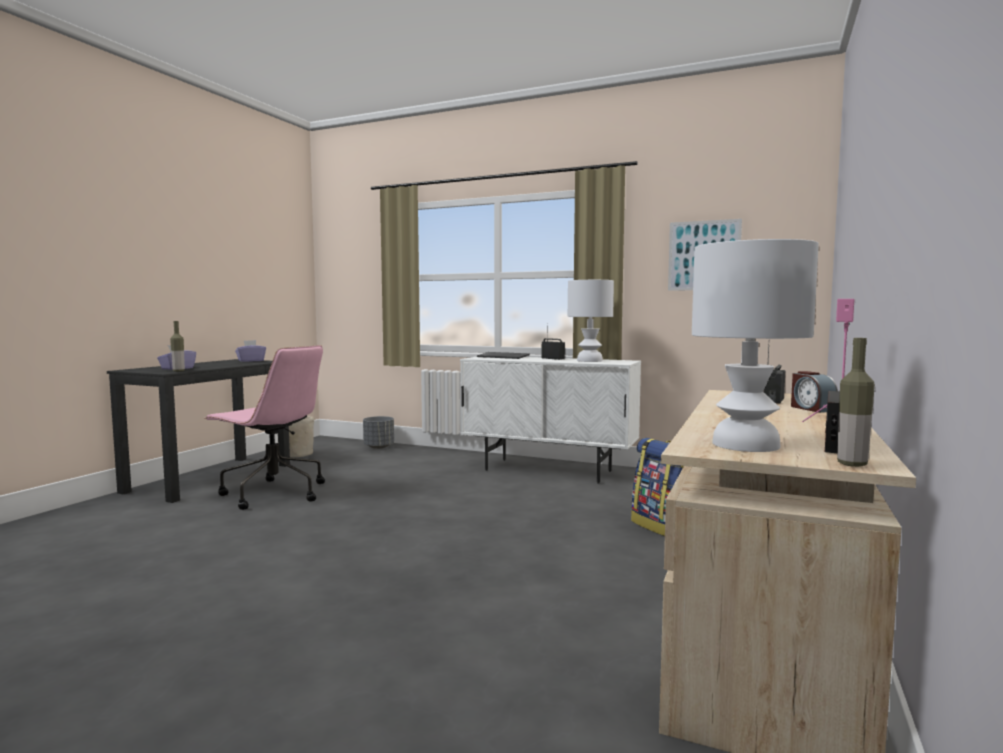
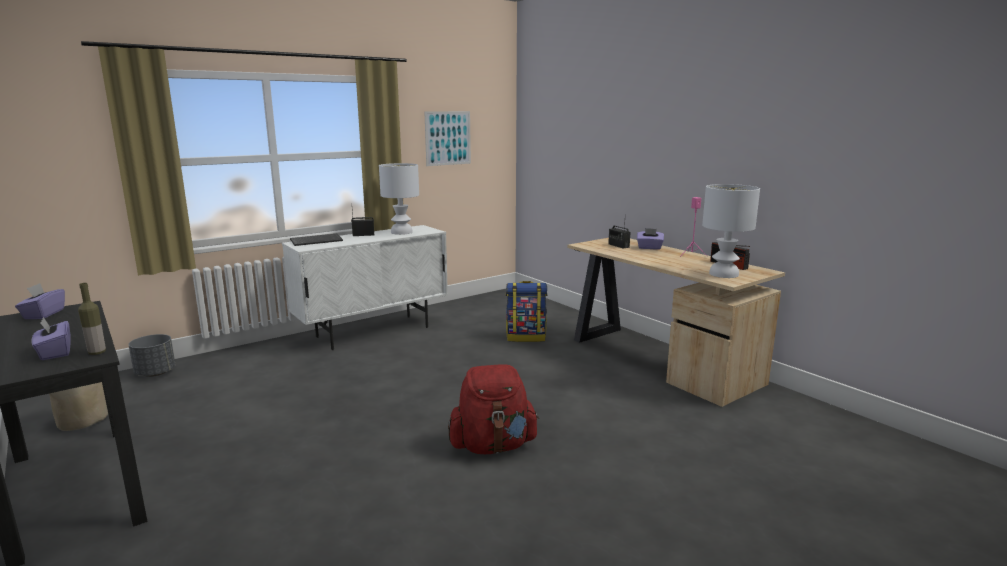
camera: 60 degrees left, 10 degrees up
(273, 493) = (226, 453): pink office chair -> none
(348, 576) = (493, 446): none -> red backpack
(811, 409) = (649, 248): alarm clock -> purple tissue box
(852, 464) = (764, 272): bottle -> none

